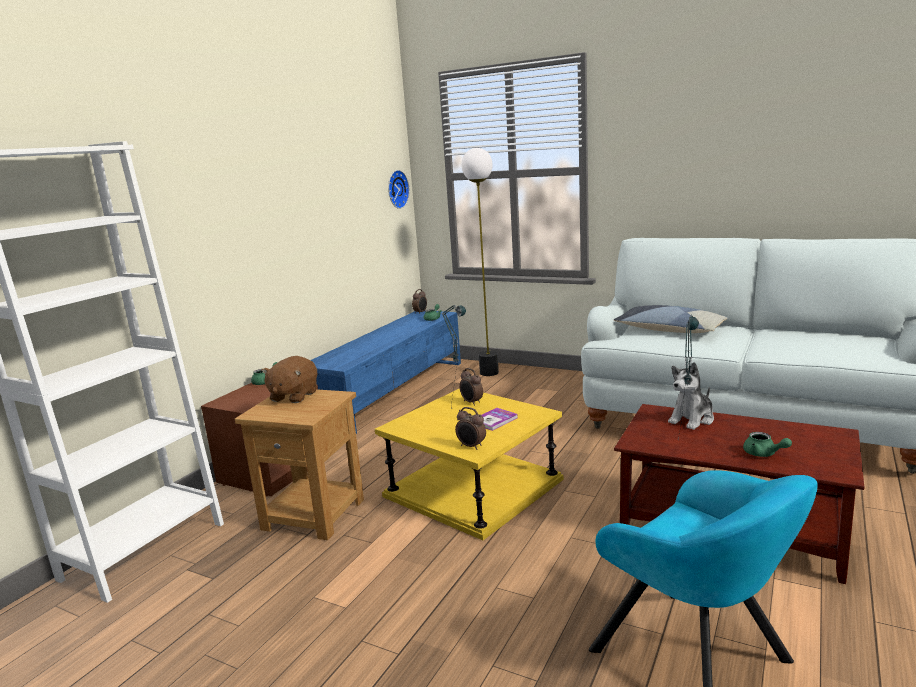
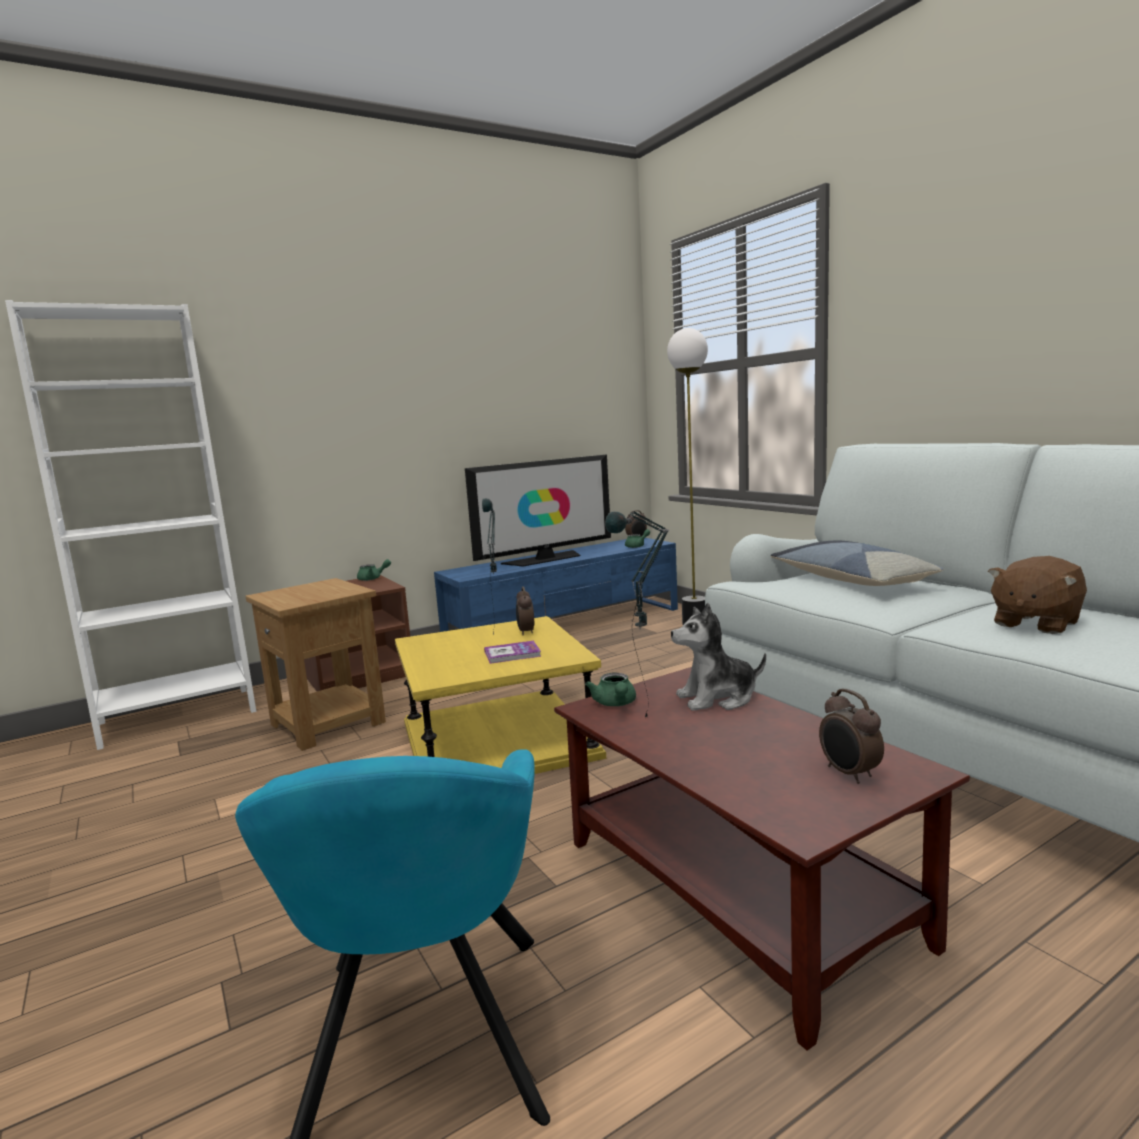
camera: 30 degrees right, 5 degrees down
(293, 396) = (323, 586): brown plush toy -> brown plush toy (1035, 623)
(378, 340) = (545, 559): none -> television
(396, 189) = (616, 387): wall clock -> none
(471, 446) = (439, 674): alarm clock -> alarm clock (849, 774)
(763, 454) = (730, 766): green teapot -> green teapot (615, 704)

